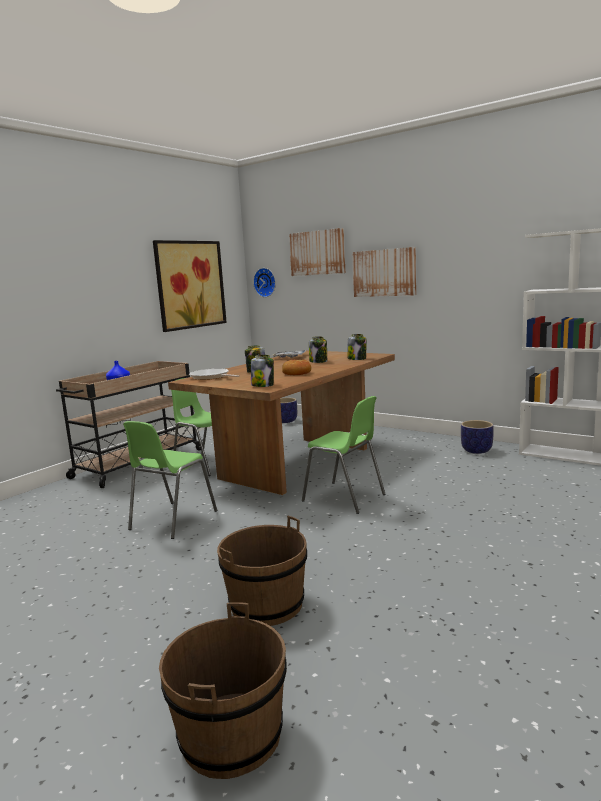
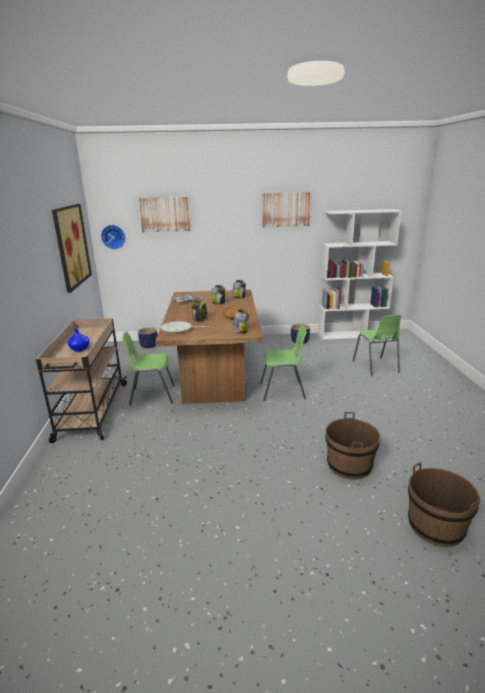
camera: 40 degrees left, 10 degrees up
(172, 520) = (207, 442): green chair -> green chair (375, 367)
(384, 273) = (223, 231): picture -> picture (286, 209)

